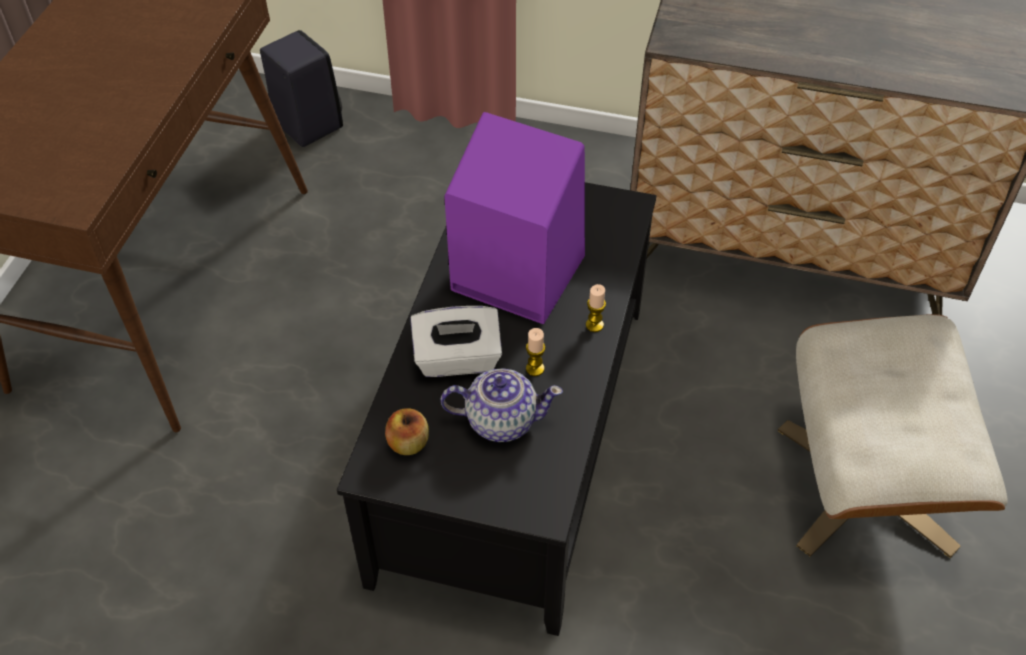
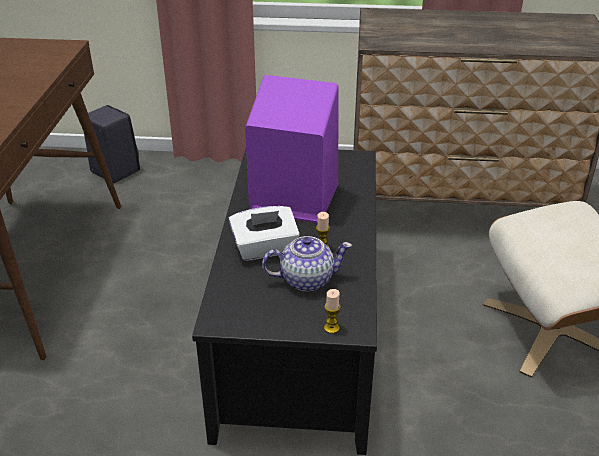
camera: 10 degrees left, 15 degrees down
(408, 443) = (241, 301): apple -> none
(594, 325) = (356, 220): candle -> candle (331, 328)

